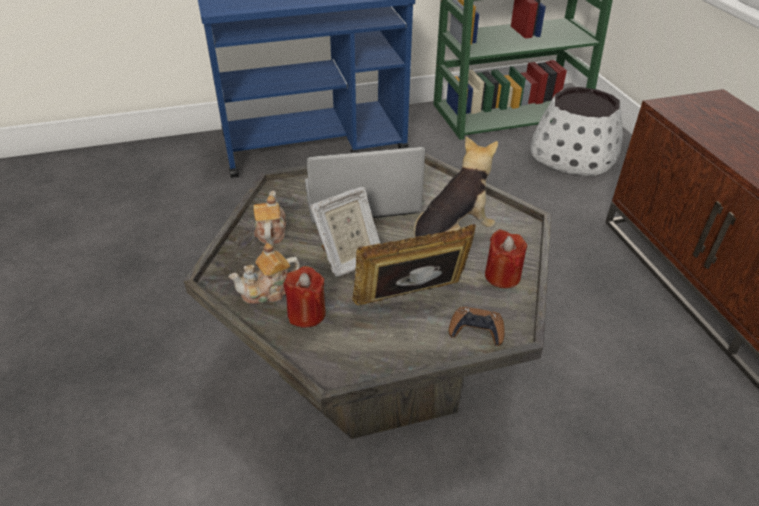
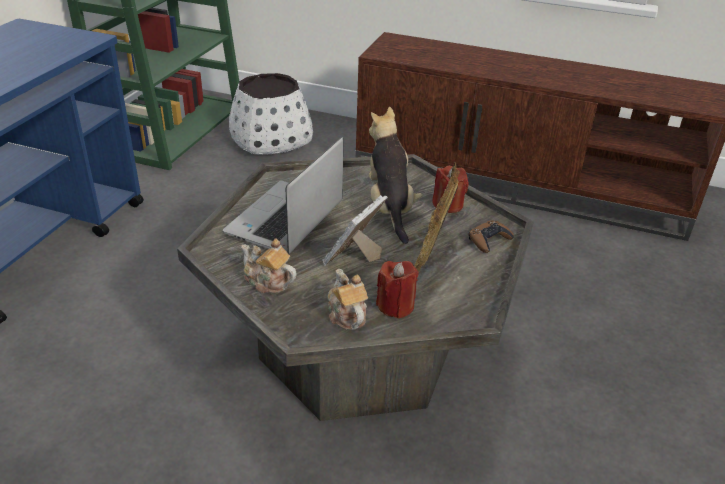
camera: 55 degrees left, 5 degrees down
(268, 291) = (346, 315): teapot -> teapot turned 150 degrees clockwise
(349, 259) = (354, 258): picture frame -> picture frame turned 150 degrees counterclockwise

